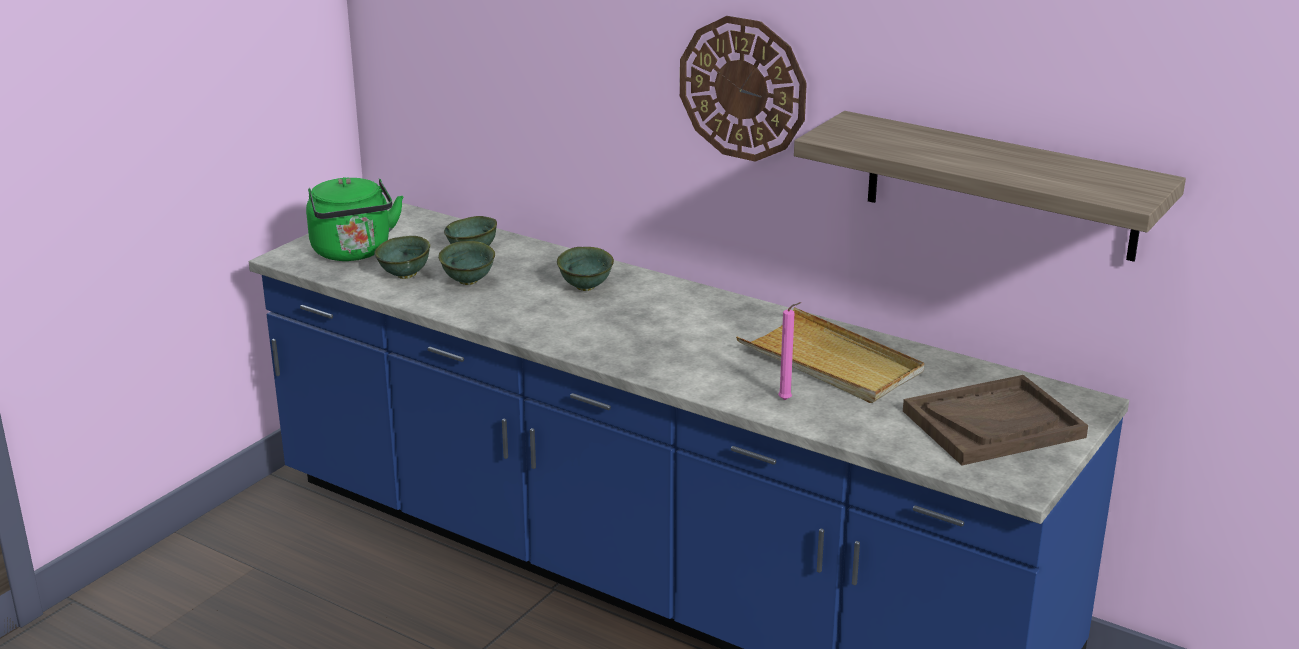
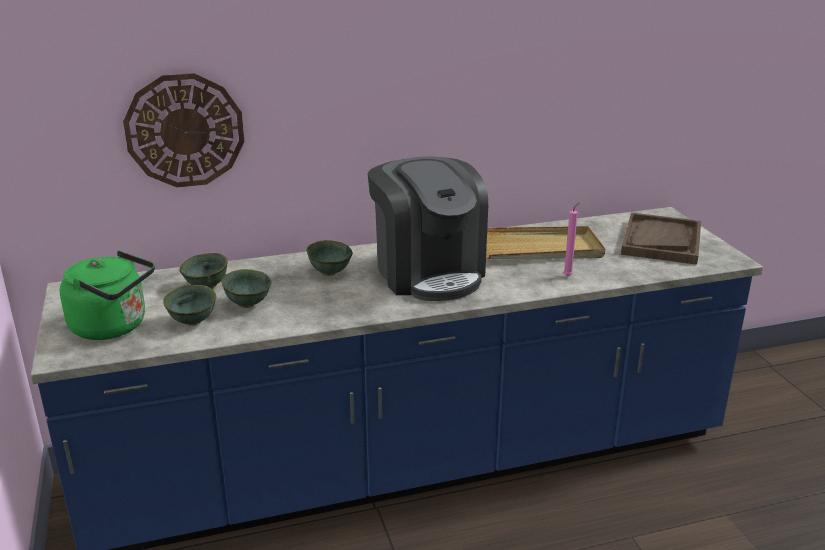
camera: 50 degrees left, 0 degrees up
(665, 329) = (428, 273): none -> coffee machine
(743, 88) = (407, 84): wall clock -> wall clock (185, 130)
(1000, 186) = (592, 101): shelf -> none

